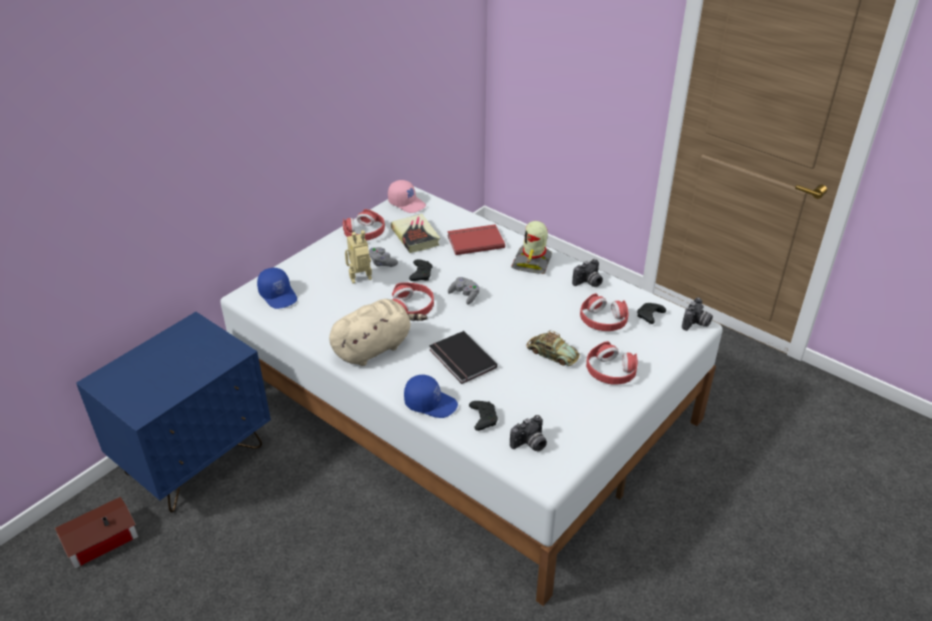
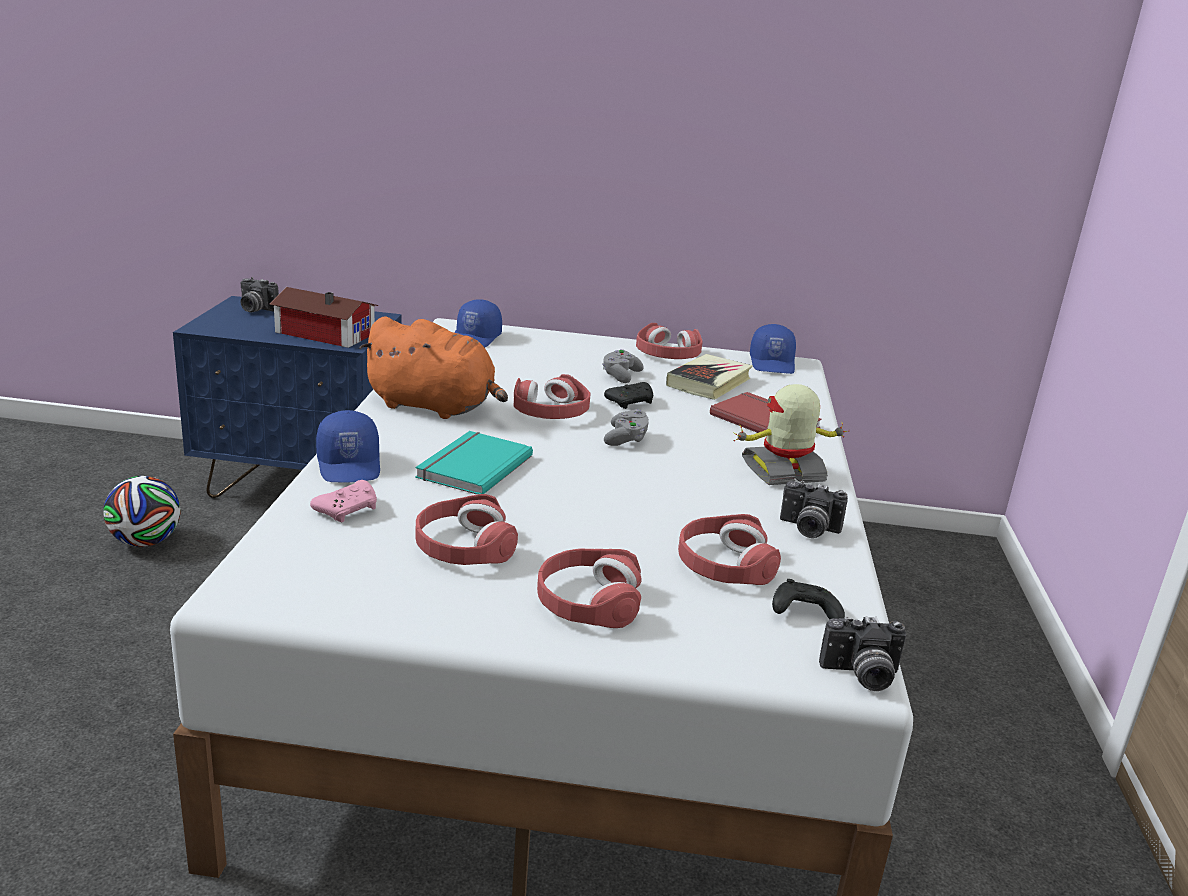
camera: 55 degrees right, 15 degrees down
(98, 540) = (147, 472): toy house -> toy house (324, 332)
(208, 561) = (146, 542): none -> football
(361, 280) = (566, 372): toy robot -> none
(374, 347) = (435, 407): beige plush toy -> orange plush toy
(407, 203) = (773, 364): pink cap -> blue cap
(461, 360) = (471, 466): black book -> turquoise book
(483, 418) = (348, 510): black game controller -> pink game controller
(530, 444) = (315, 562): camera -> camera (255, 309)
(543, 391) = (464, 546): none -> red headphones
(552, 354) = (570, 535): toy car -> none

